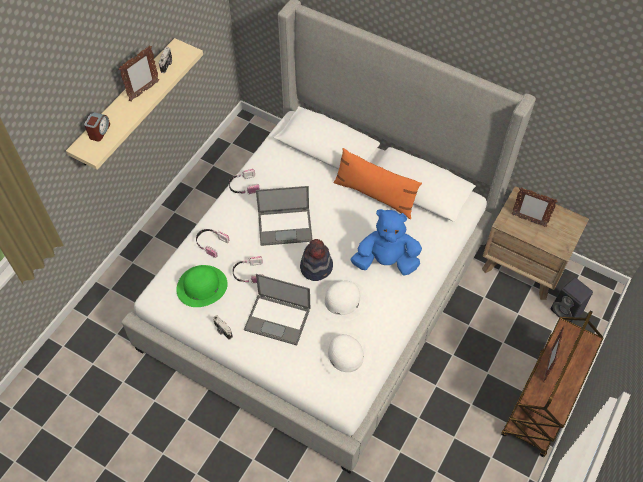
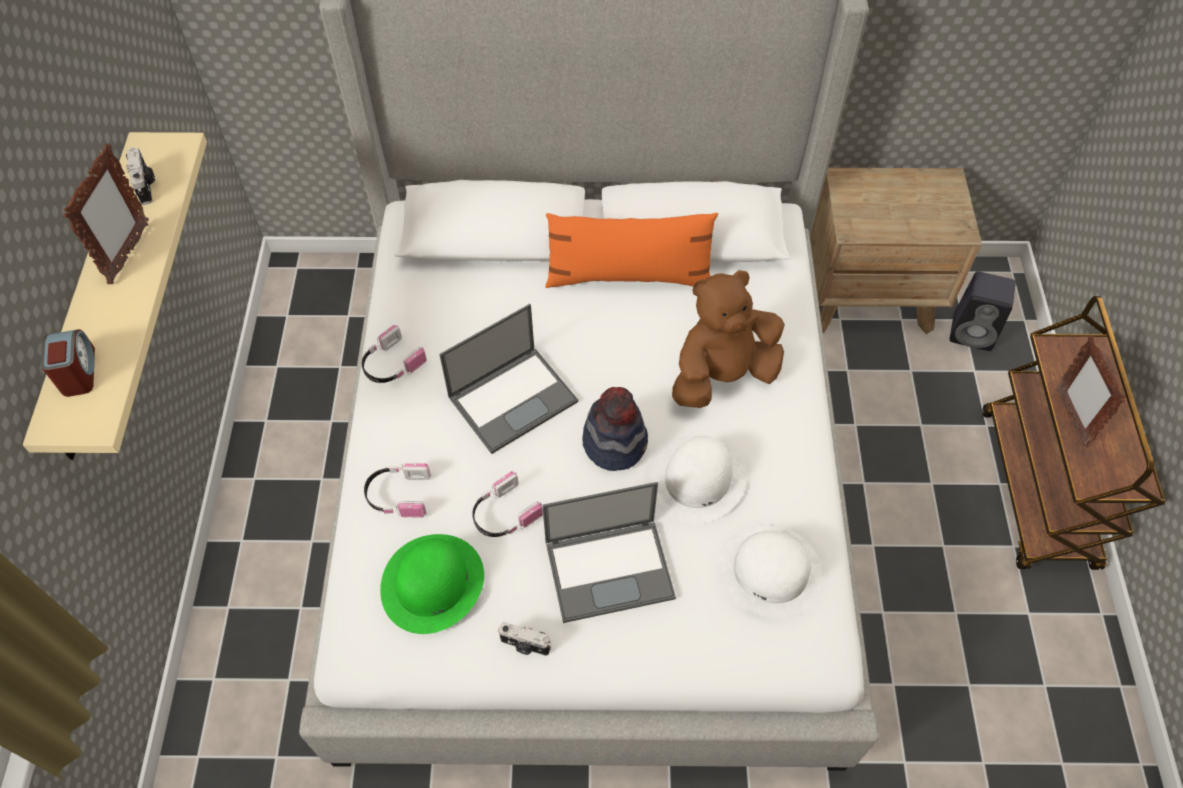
camera: 30 degrees left, 0 degrees up
(386, 261) = (722, 375): blue plush toy -> brown plush toy
(528, 220) = (882, 209): picture frame -> none

